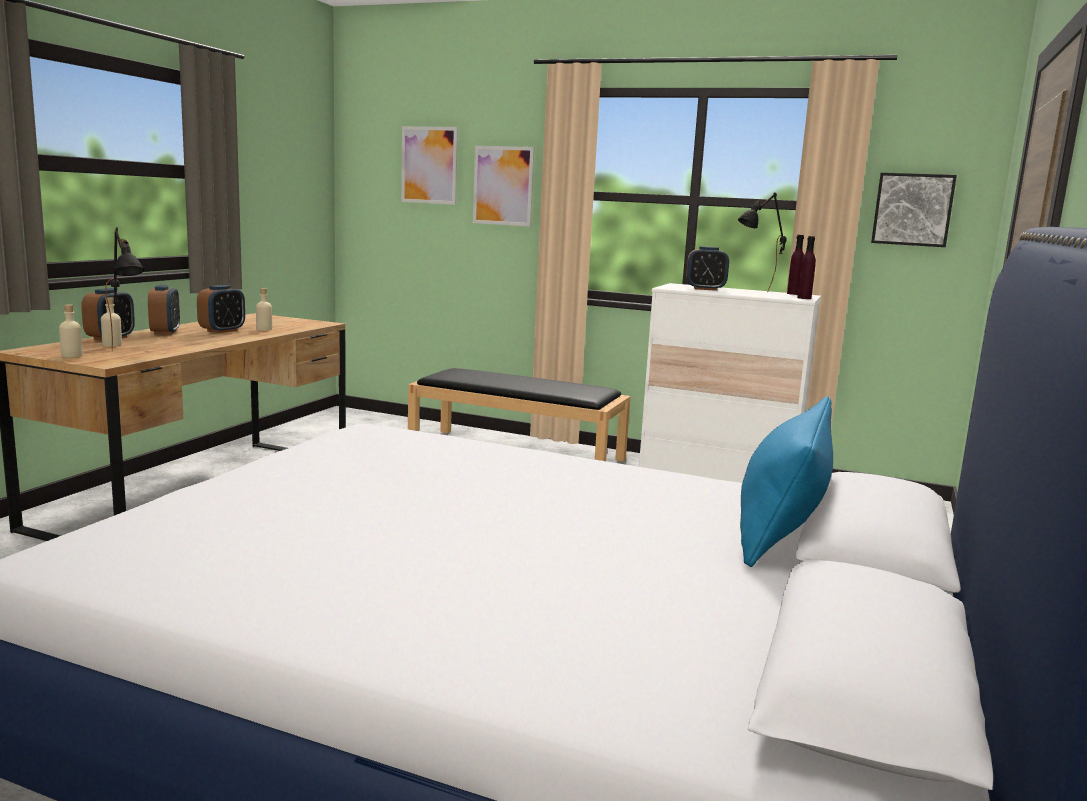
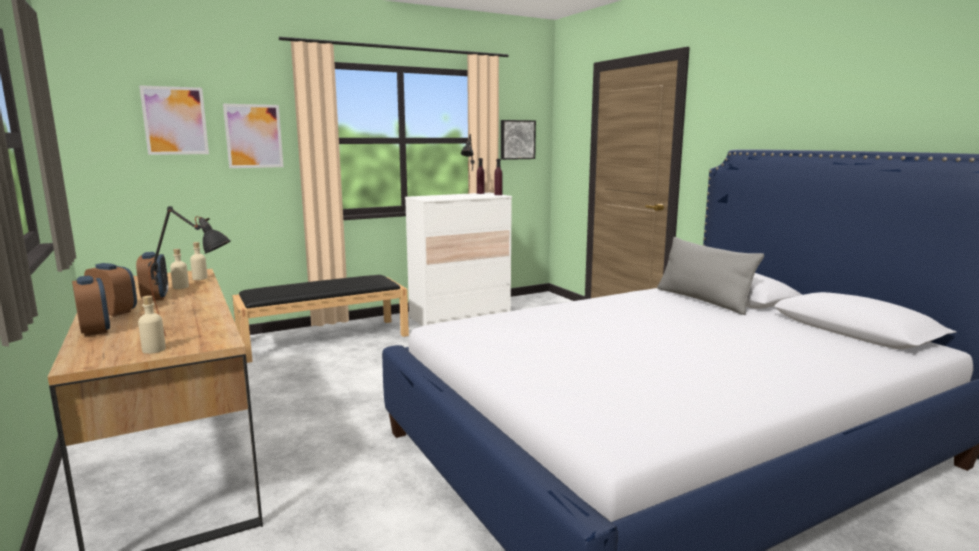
camera: 50 degrees left, 0 degrees up
(112, 345) = (133, 333): beige bottle -> beige bottle (200, 278)
(705, 289) = (442, 197): alarm clock -> none
(781, 528) = (702, 300): blue pillow -> grey pillow

